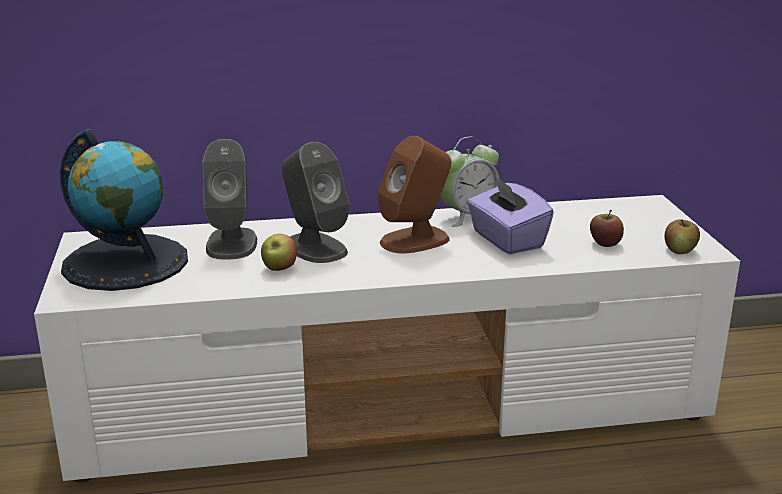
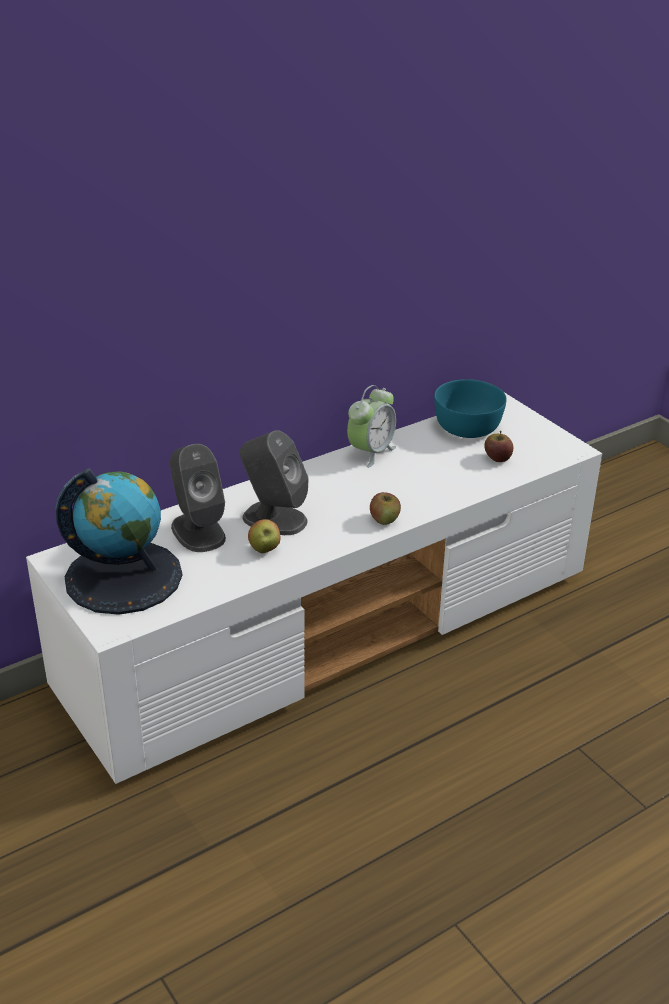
camera: 25 degrees left, 10 degrees up
(415, 240) = (350, 490): brown speaker -> none
(506, 240) = (421, 472): purple tissue box -> none
(594, 213) = (468, 426): none -> turquoise bowl
(680, 250) = (555, 453): apple -> apple (384, 519)

